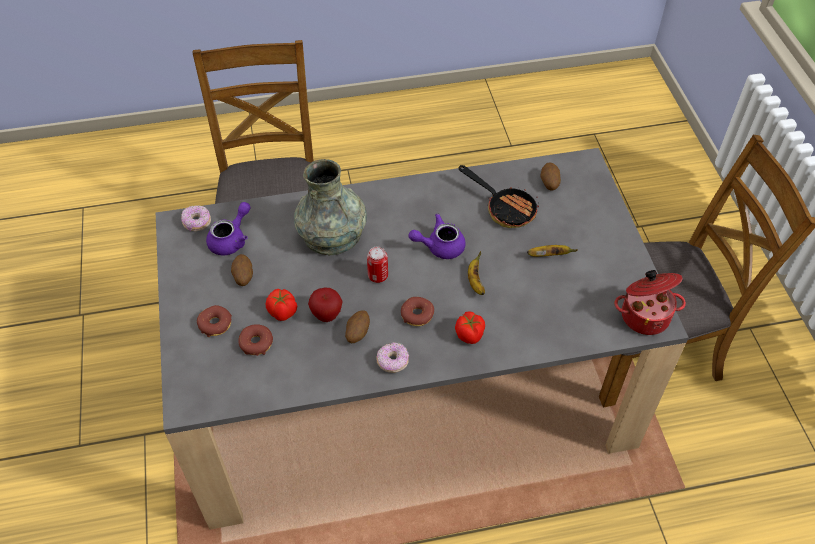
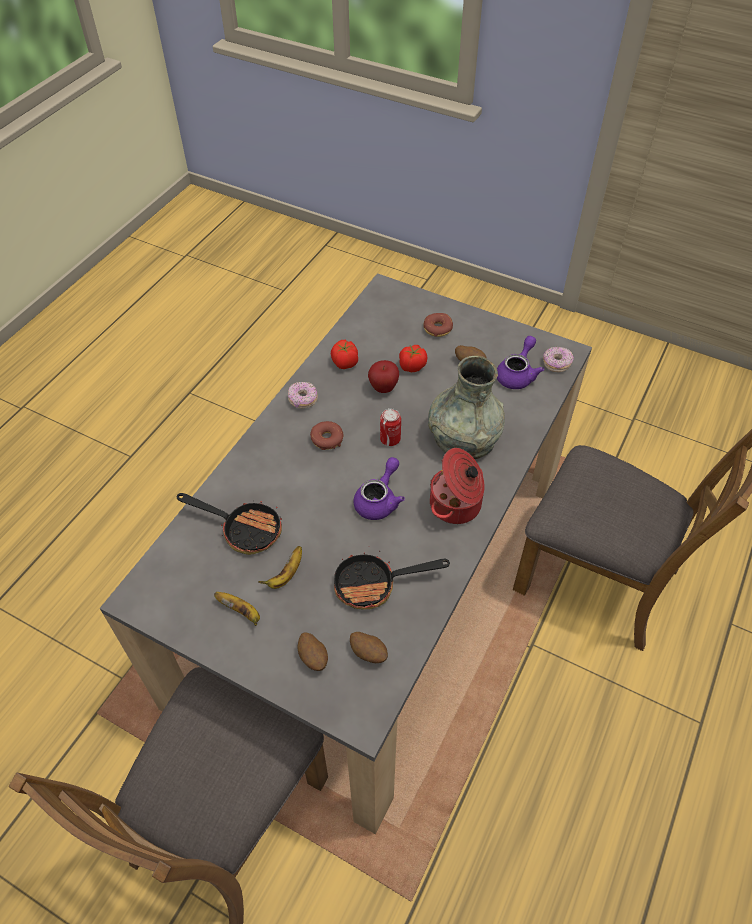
camera: 130 degrees right, 0 degrees up
(231, 239) = (517, 374): purple teapot -> purple teapot turned 135 degrees counterclockwise
(256, 343) = (398, 340): donut -> none
(357, 333) = (349, 395): potato -> potato (313, 657)
(469, 334) = (274, 458): tomato -> tomato (344, 363)
(475, 281) = (318, 498): banana -> banana (241, 611)
(545, 304) = (244, 529): none -> frying pan
(644, 315) = (153, 594): cooking pot -> cooking pot (456, 505)

